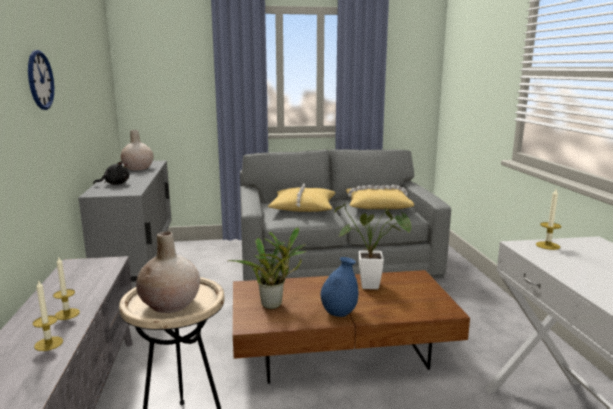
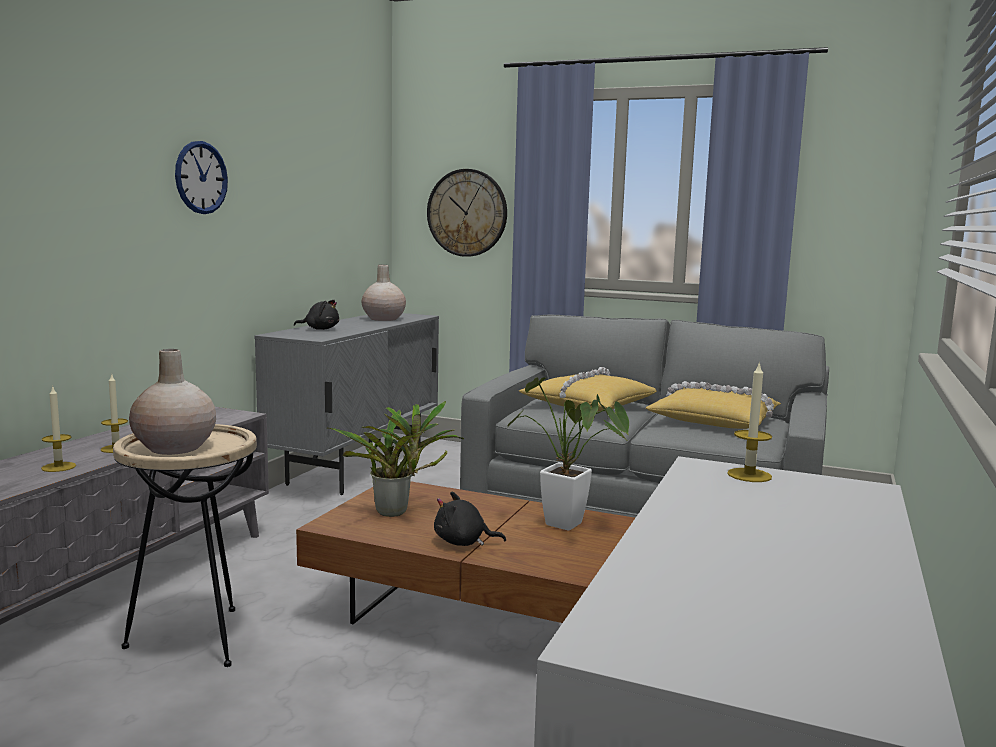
camera: 30 degrees right, 5 degrees down
(176, 88) = (467, 213): none -> wall clock
(339, 313) = (463, 542): blue vase -> black plush toy

